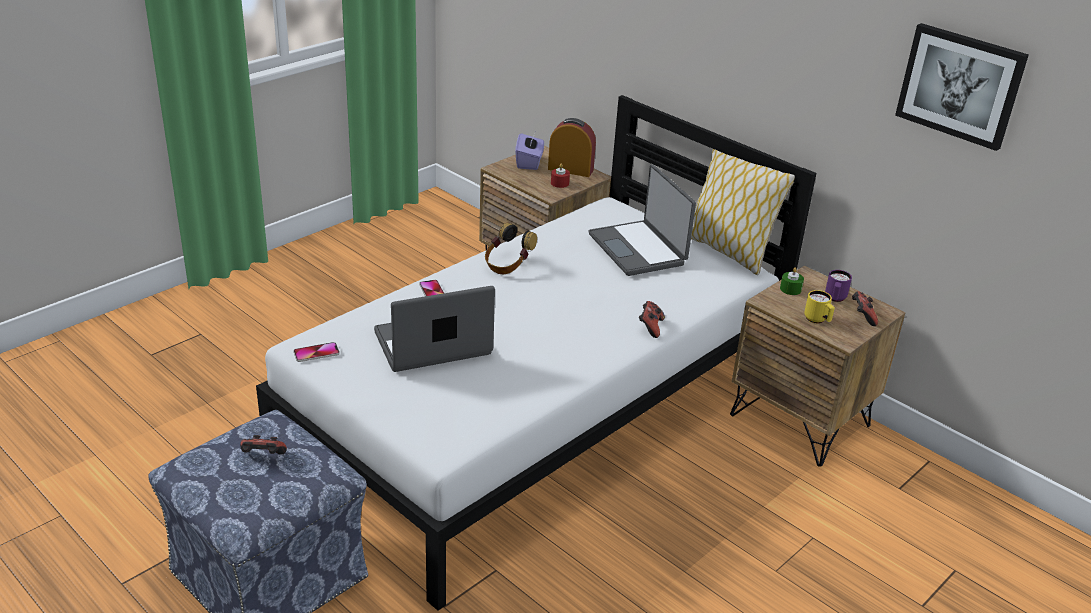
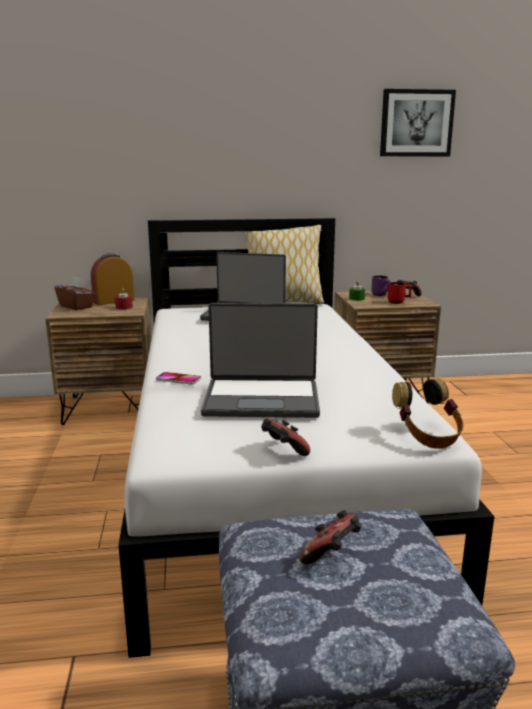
camera: 50 degrees left, 15 degrees down
(316, 353) = (189, 451): phone -> none
(433, 345) = (262, 399): laptop -> laptop turned 105 degrees counterclockwise
(507, 265) = (190, 349): headphones -> headphones (427, 436)
(529, 162) = (76, 306): purple tissue box -> brown tissue box
(650, 327) = (343, 336): game controller -> game controller (283, 450)
(817, 320) = (398, 302): yellow mug -> red mug

